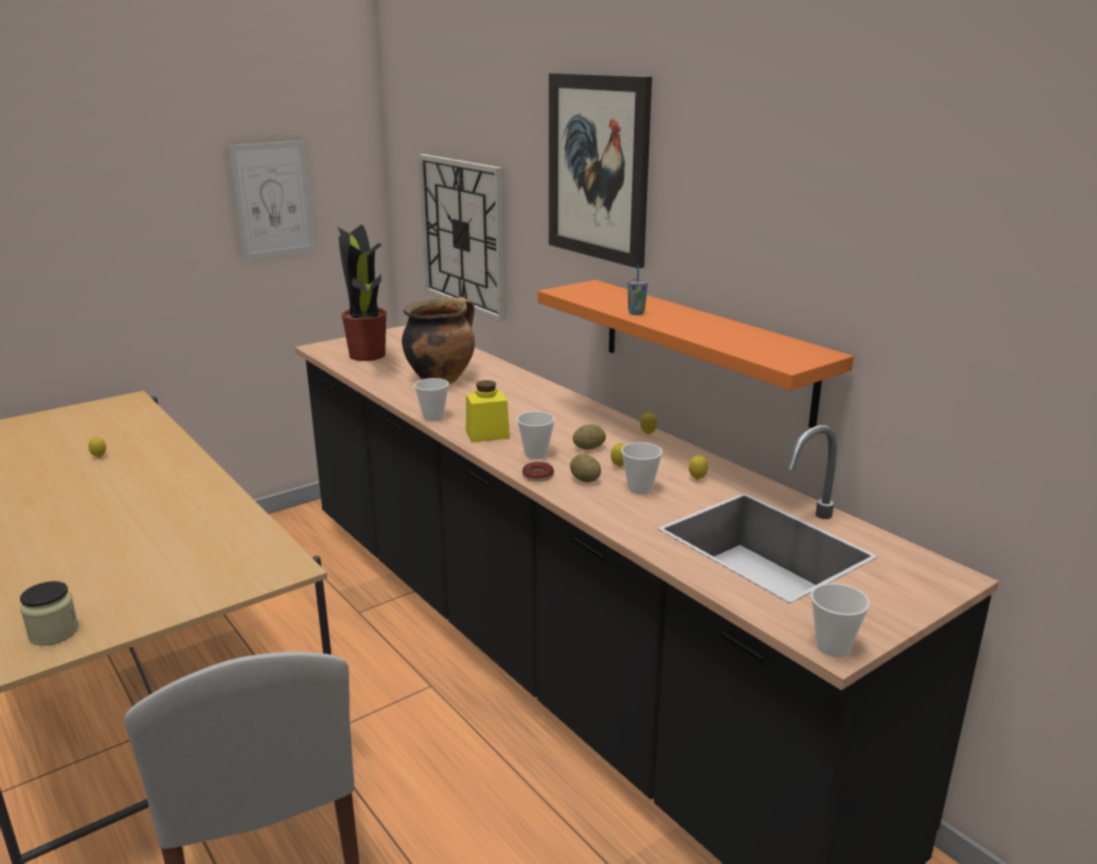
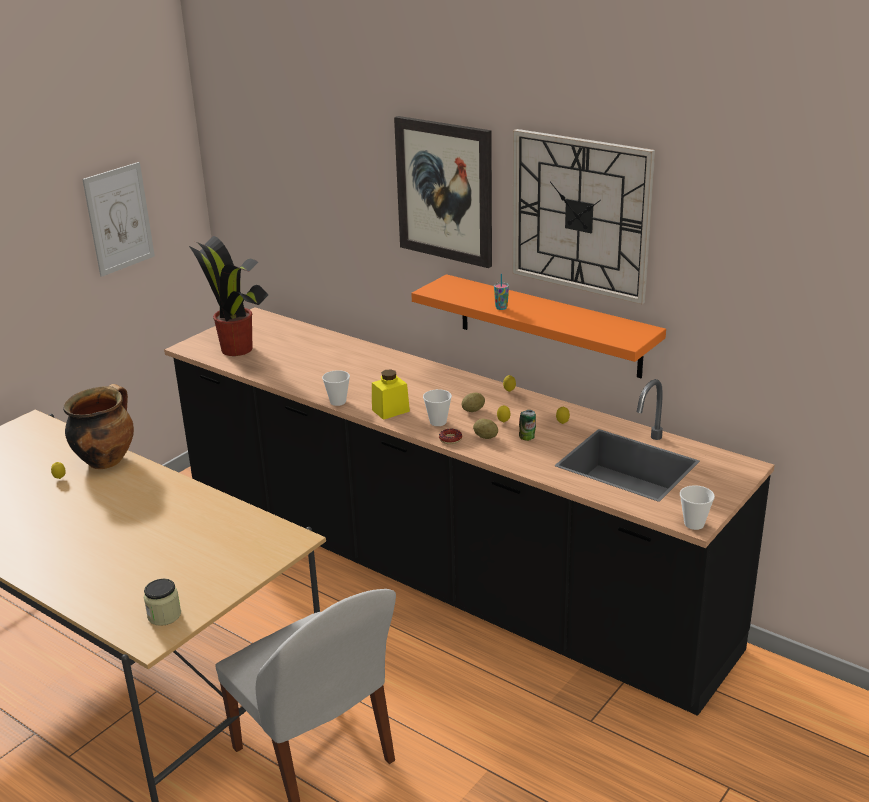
camera: 15 degrees left, 5 degrees up
(441, 379) = (318, 364): cooking pot -> cooking pot (106, 460)
(463, 234) = (303, 233): wall clock -> wall clock (580, 215)
(640, 489) = (527, 438): cup -> can

